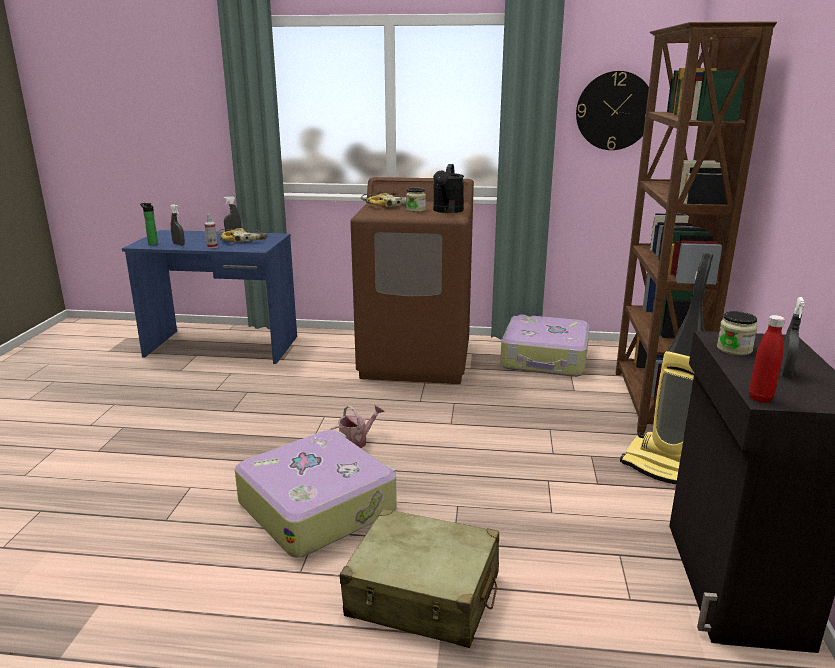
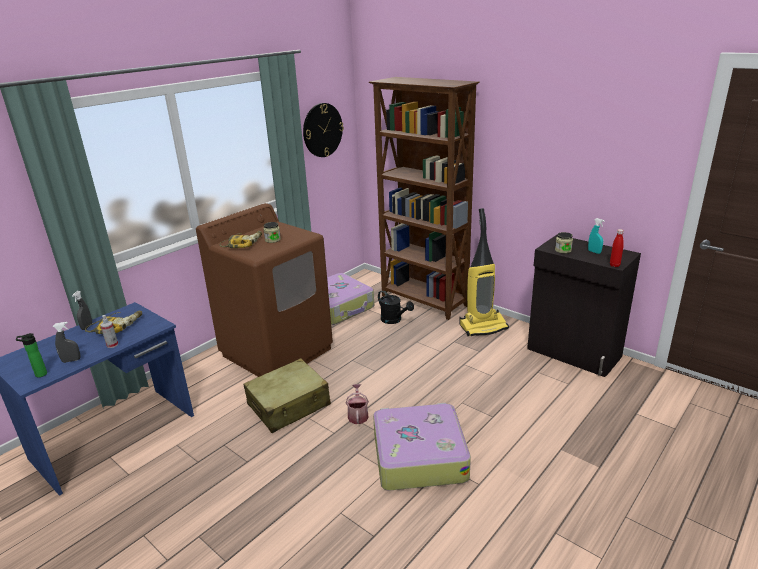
camera: 55 degrees left, 5 degrees up
(423, 595) = (529, 444): beige suitcase -> beige suitcase (289, 405)
(447, 211) = (292, 232): black watering can -> black watering can (394, 320)
(785, 373) = (594, 252): grey spray bottle -> turquoise spray bottle

